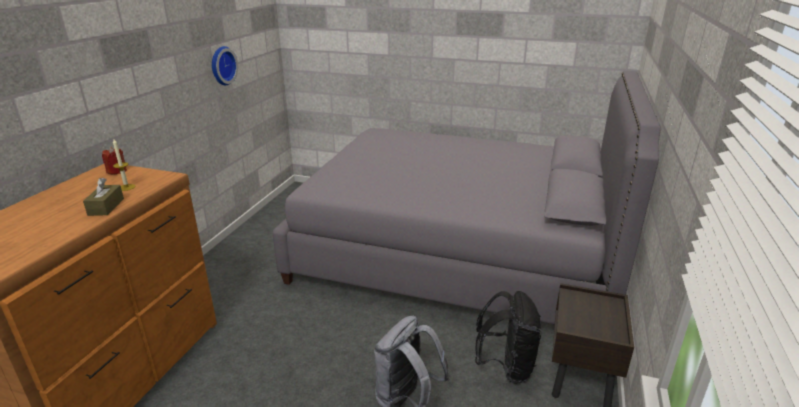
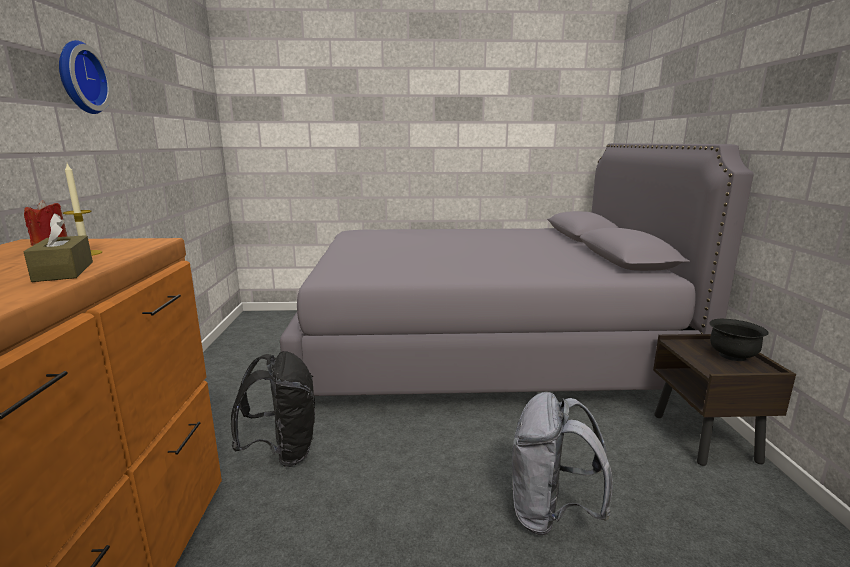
camera: 20 degrees left, 10 degrees down
(221, 65) = (167, 145): wall clock -> wall clock (79, 78)
(506, 367) = (626, 447): black backpack -> black backpack (283, 451)
(605, 317) = (732, 356): none -> black bowl

